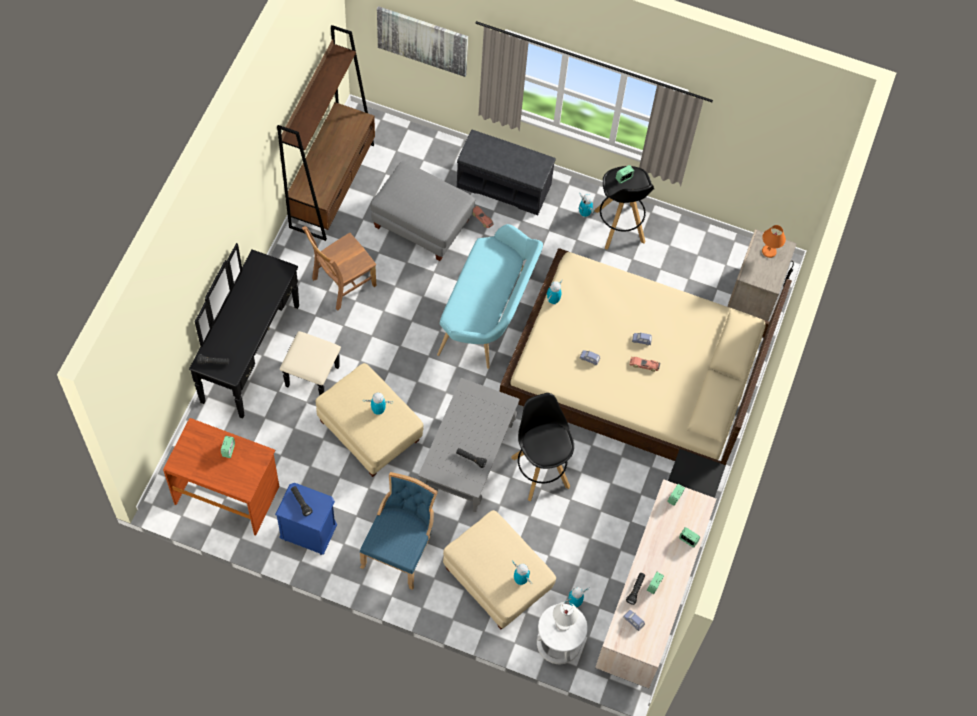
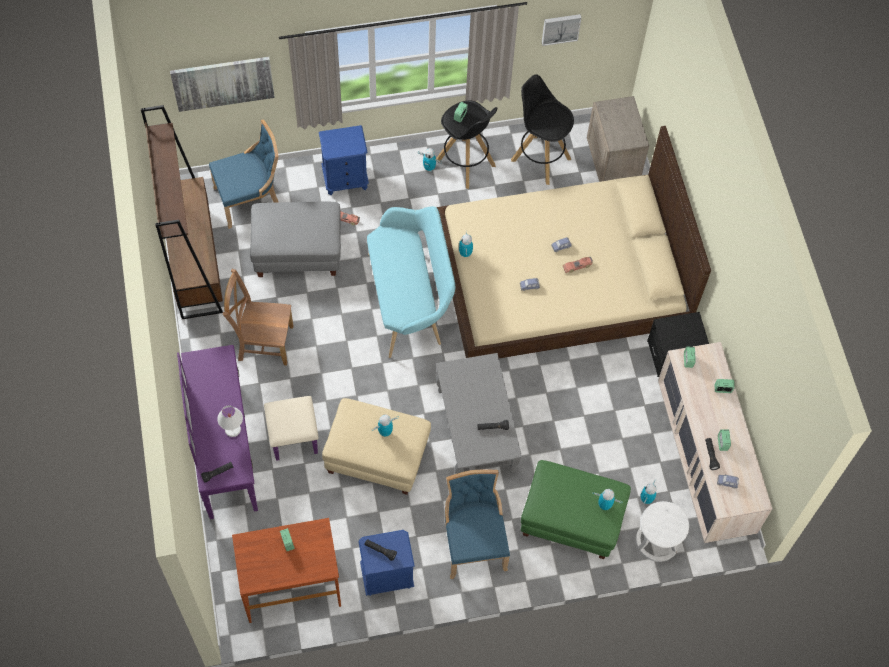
camera: 30 degrees left, 0 degrees up
(265, 358) = (240, 446): black dresser -> purple dresser
(341, 283) = (263, 342): brown chair -> brown chair turned 75 degrees clockwise
(413, 158) = (250, 199): none -> blue chair
(497, 580) = (571, 519): beige ottoman -> green ottoman
(505, 185) = (345, 180): grey bench -> blue nightstand
(540, 471) = (543, 406): black stool -> black stool (540, 159)
(562, 623) = (662, 520): white table lamp -> white table lamp (232, 430)
(746, 143) = (560, 28): none -> picture
(769, 251) = (617, 114): orange table lamp -> none

